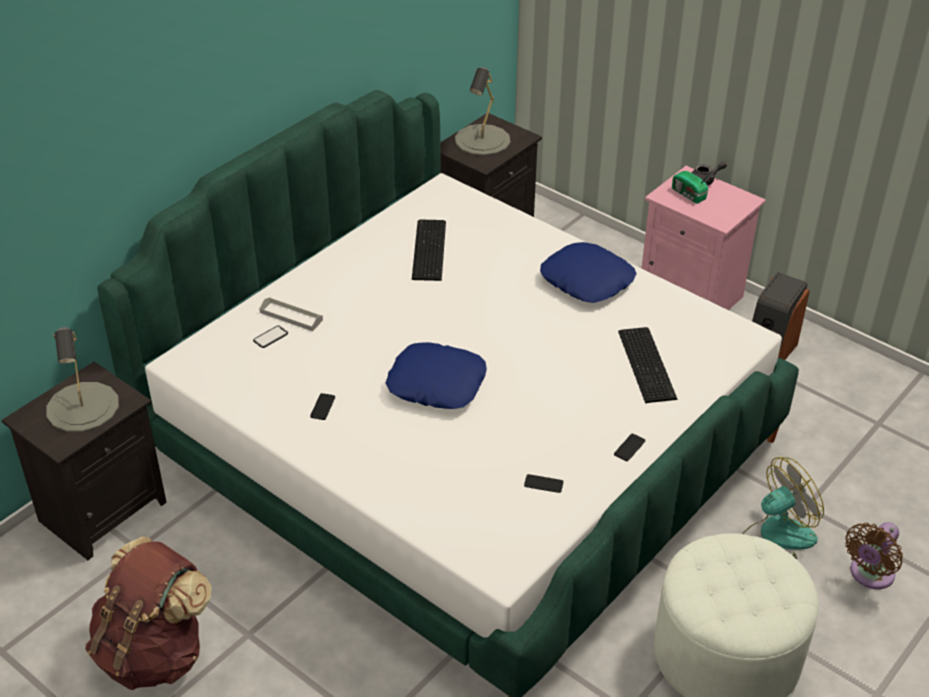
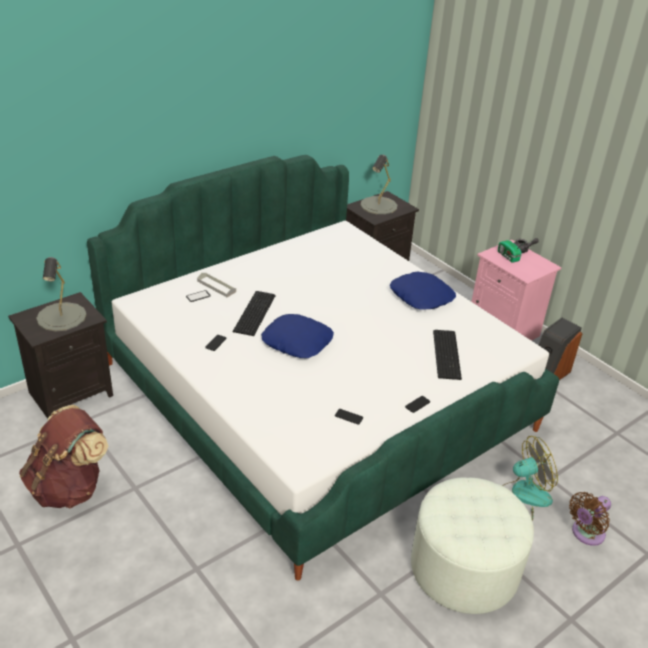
camera: 10 degrees right, 5 degrees down
(427, 251) = (320, 262): keyboard -> keyboard (253, 313)

